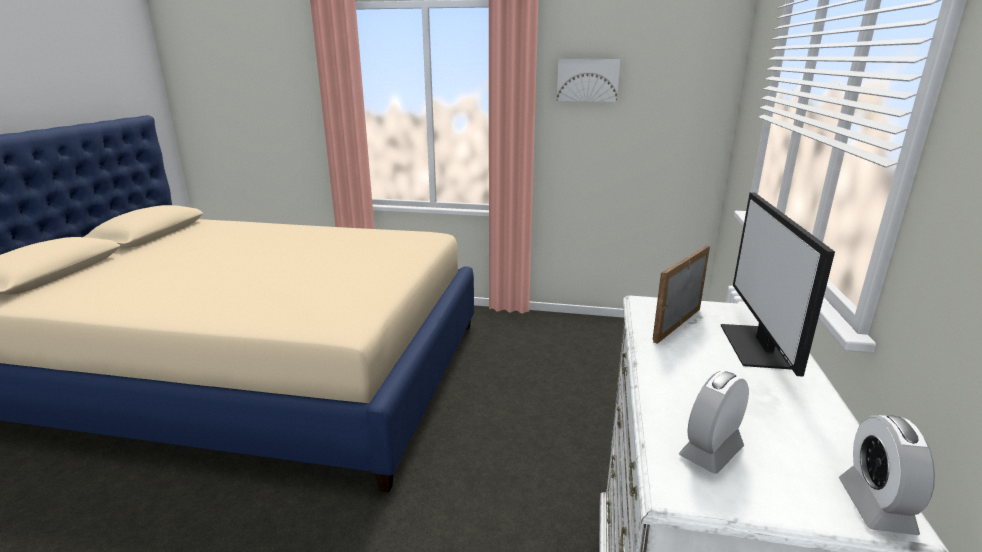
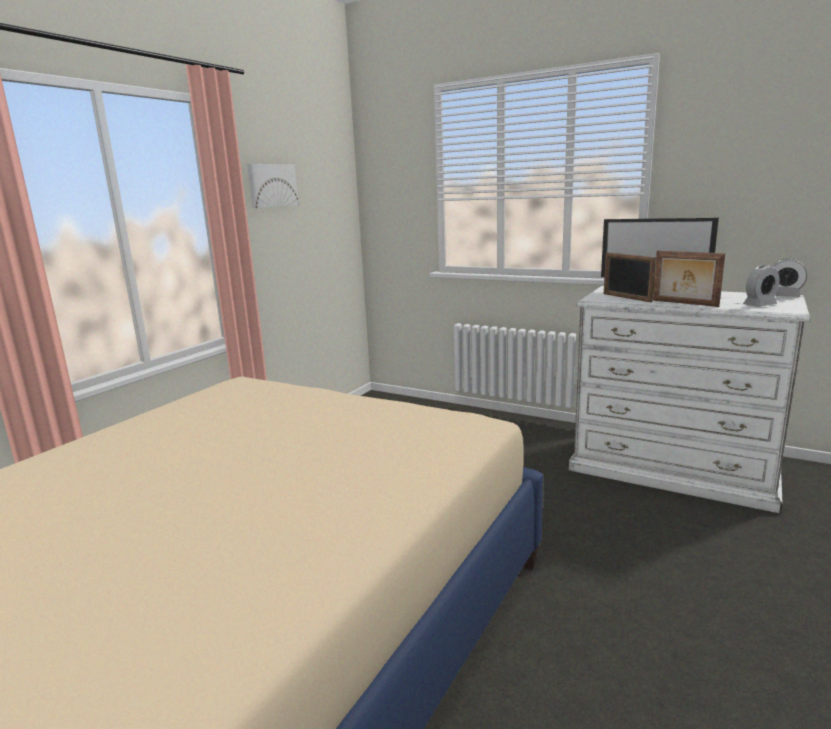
camera: 70 degrees left, 5 degrees down
(663, 370) = (684, 303): none -> picture frame
(711, 451) = (759, 305): alarm clock -> alarm clock turned 90 degrees counterclockwise

